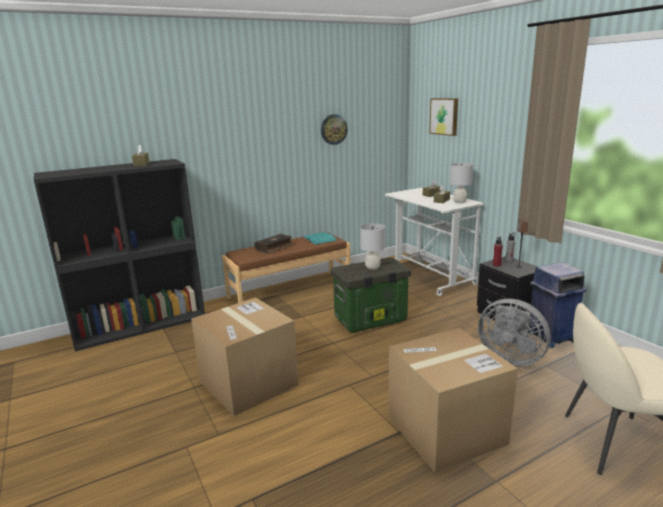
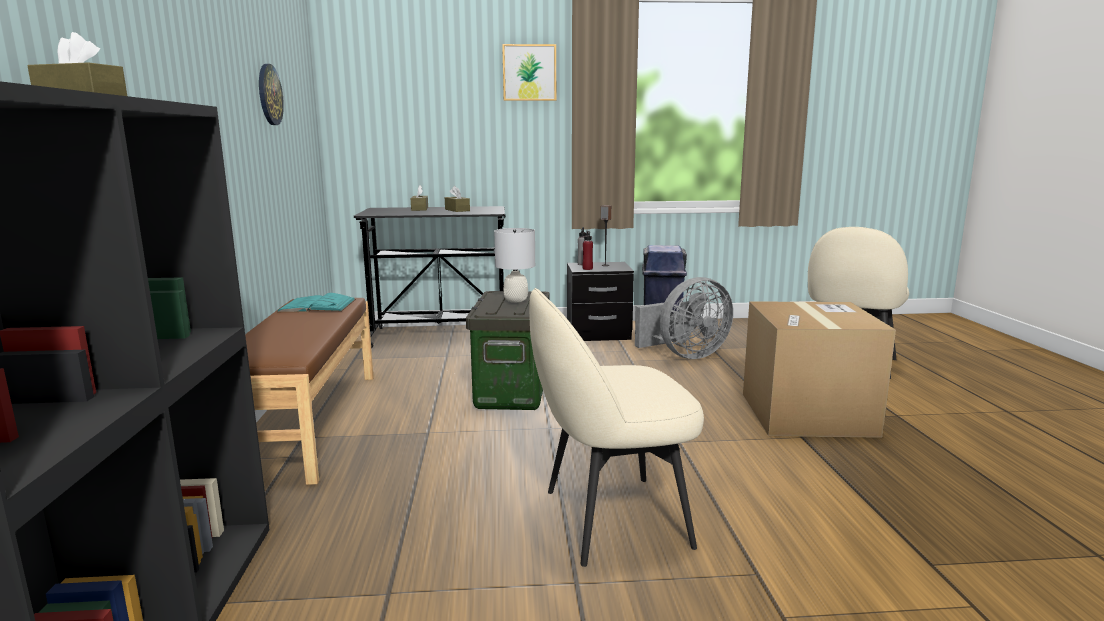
camera: 65 degrees left, 5 degrees down
(248, 383) = (611, 518): cardboard box -> beige chair
(274, 248) = (287, 333): book -> none
(429, 276) = (440, 336): white desk -> black desk
(444, 116) = (406, 89): picture -> picture (529, 73)
(460, 202) = (482, 208): grey table lamp -> none

